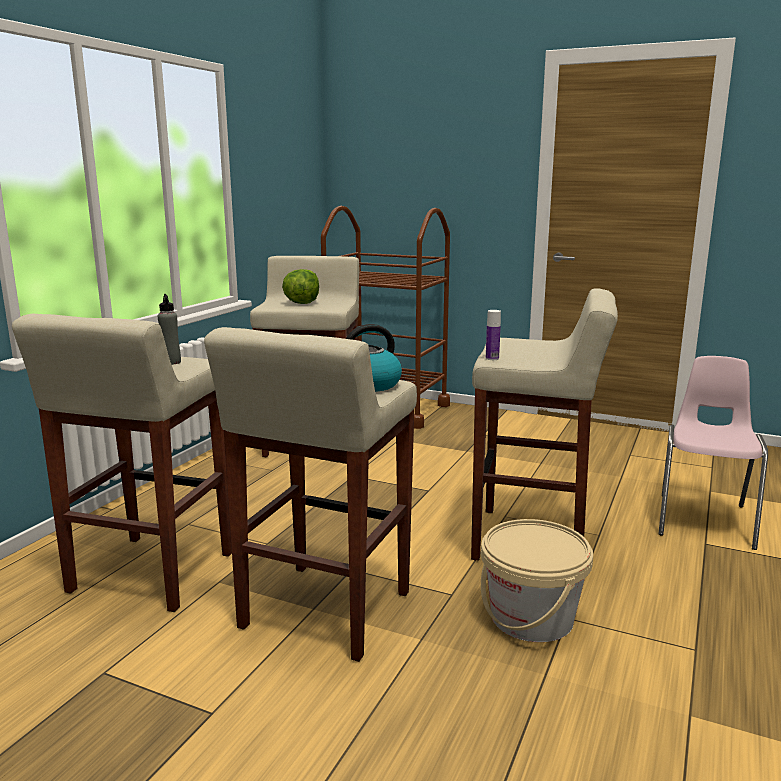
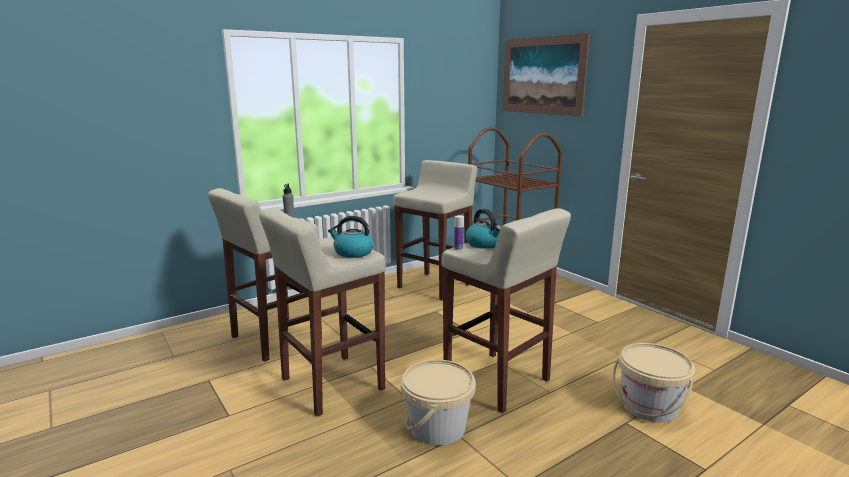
camera: 30 degrees right, 0 degrees up
(301, 303) = (429, 193): lettuce -> none
(404, 132) = (542, 75): none -> picture
(510, 349) = (484, 244): none -> kettle
(704, 520) = (649, 406): pink chair -> beige bucket

